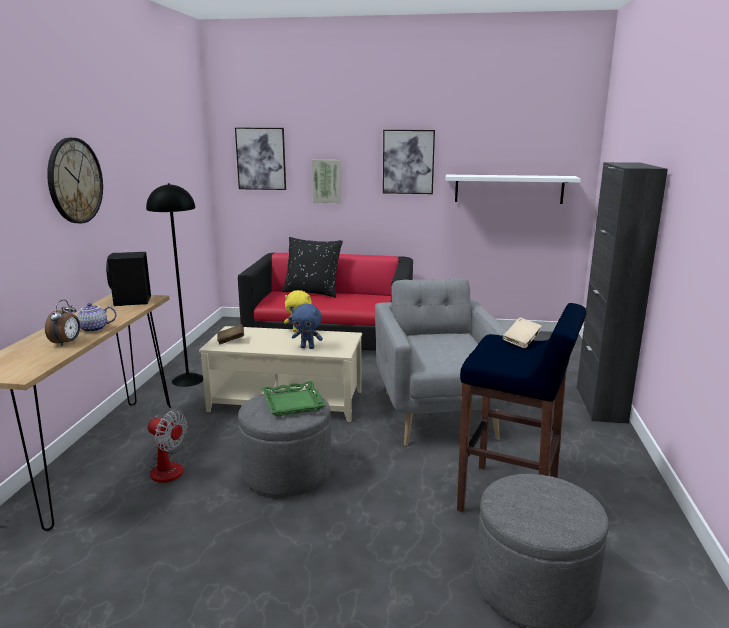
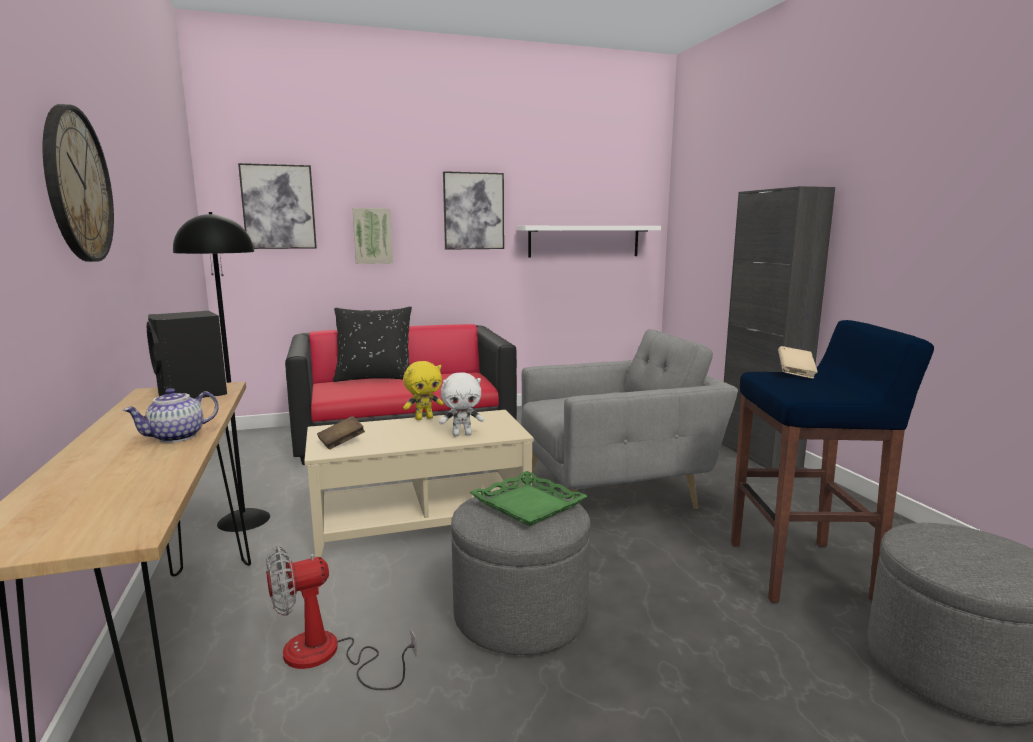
camera: 25 degrees left, 5 degrees down
(67, 343) = (152, 463): alarm clock -> none
(168, 466) = (327, 656): fan -> fan turned 150 degrees clockwise
(307, 347) = (462, 434): blue plush toy -> white plush toy
(437, 411) = (616, 494): grey armchair -> grey armchair turned 105 degrees clockwise

